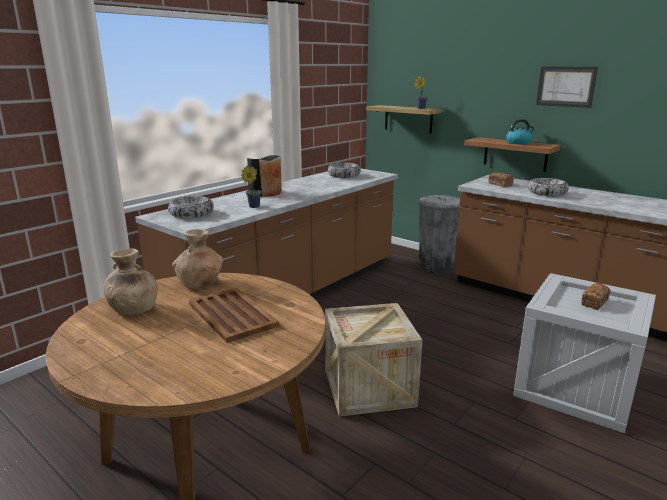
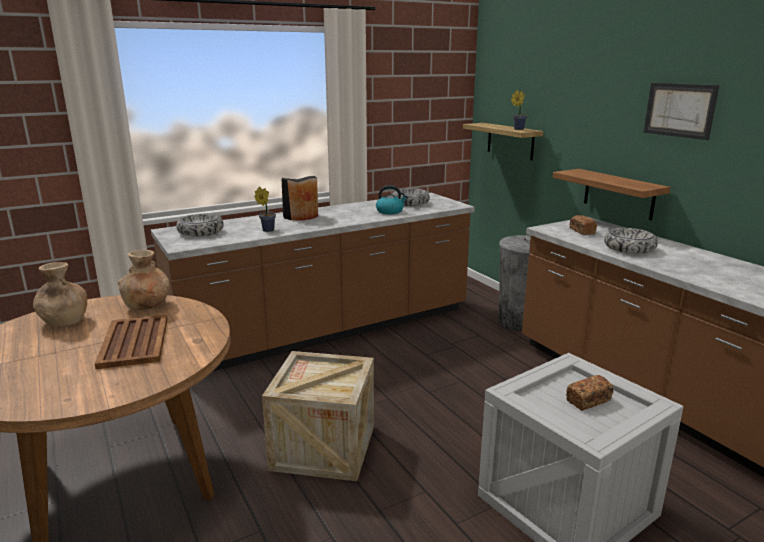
camera: 20 degrees right, 0 degrees up
(518, 143) = (616, 180): kettle -> kettle (390, 211)

